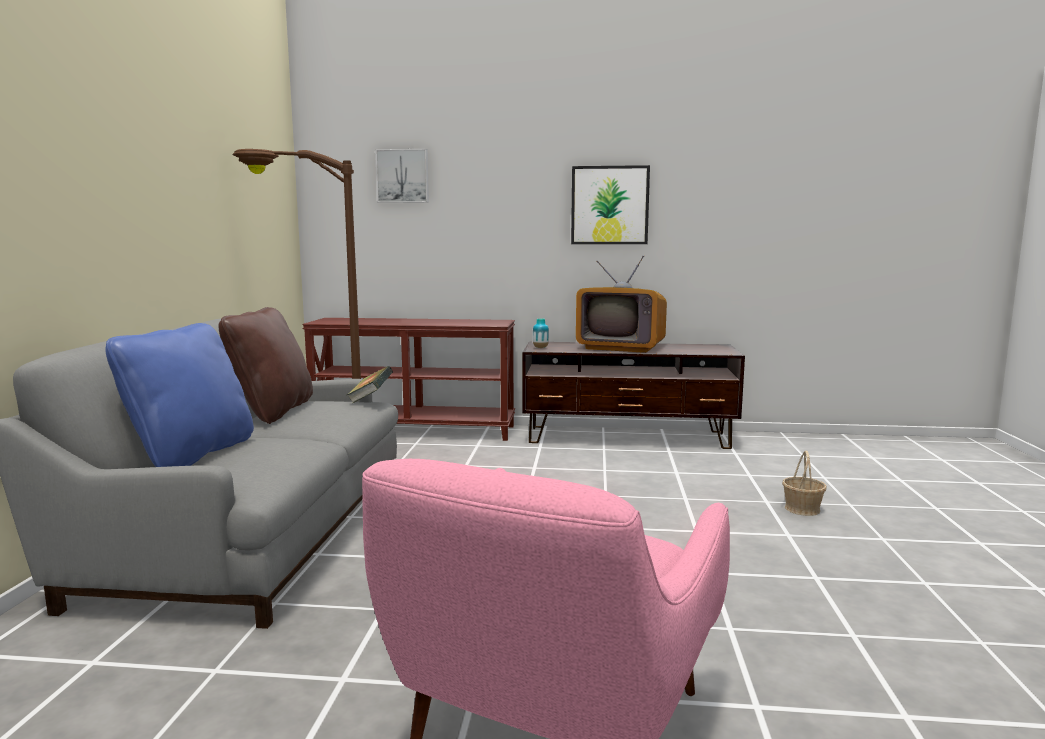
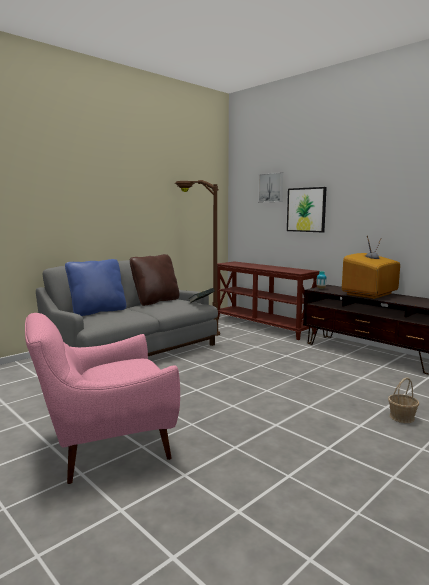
camera: 40 degrees right, 0 degrees up
(609, 205) = (379, 202): picture -> picture (306, 210)
(621, 347) = (370, 294): television -> television turned 75 degrees clockwise

